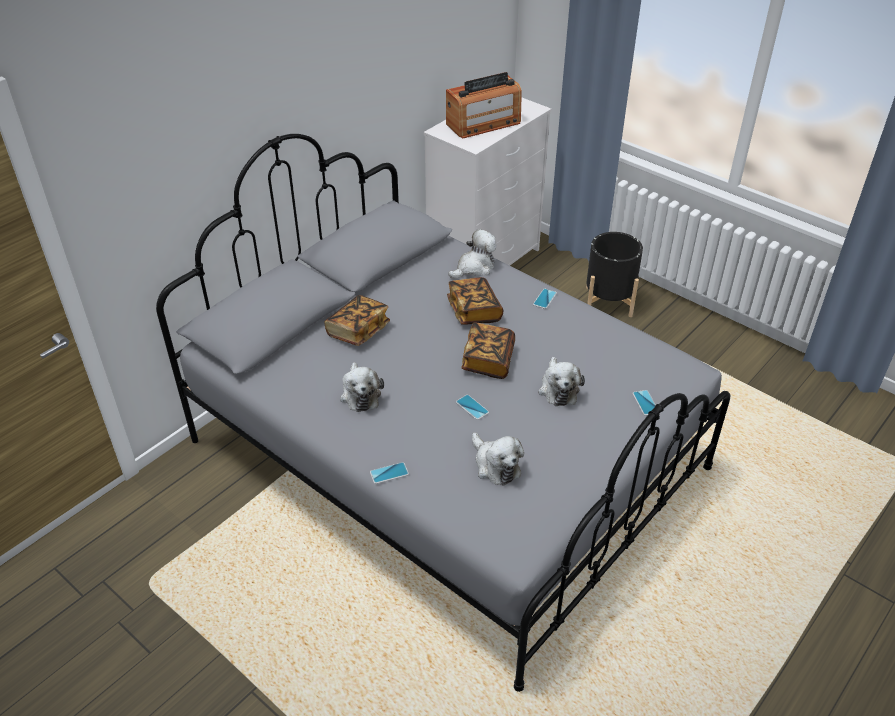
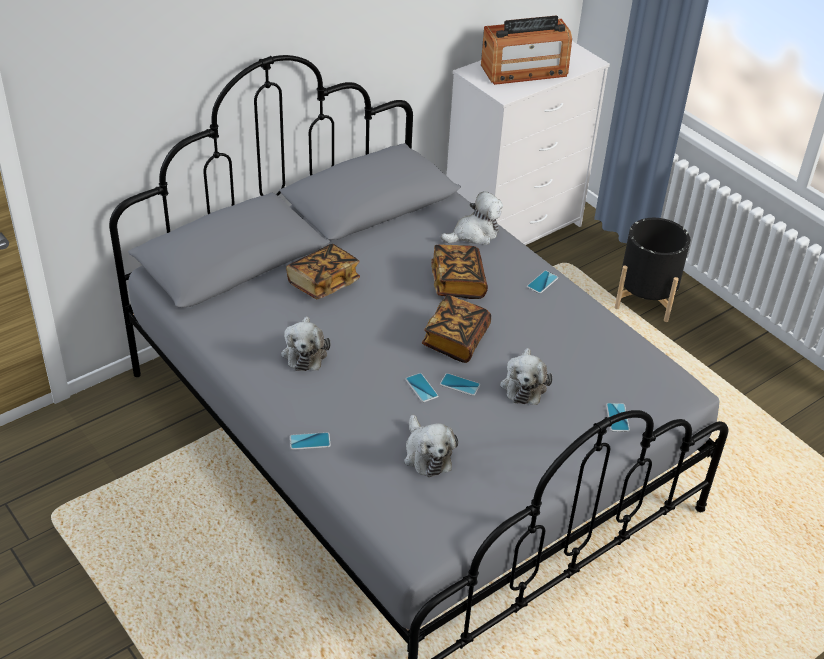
camera: 10 degrees right, 0 degrees up
(504, 399) = (460, 385): none -> phone

